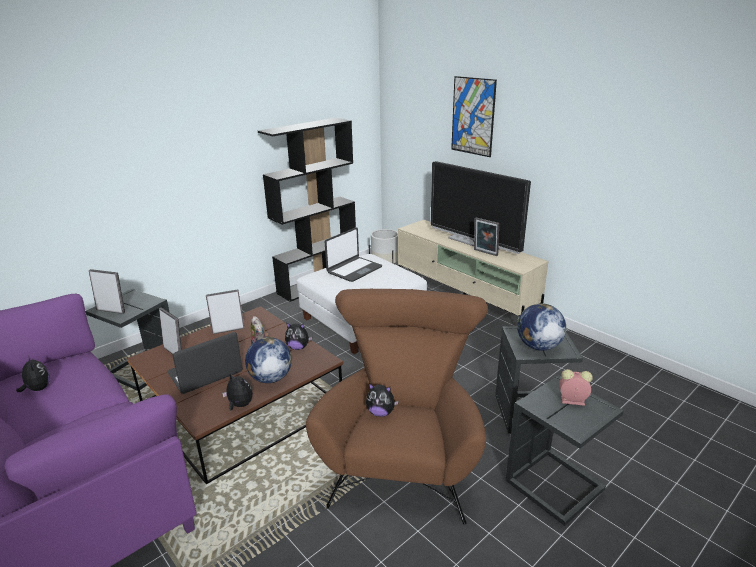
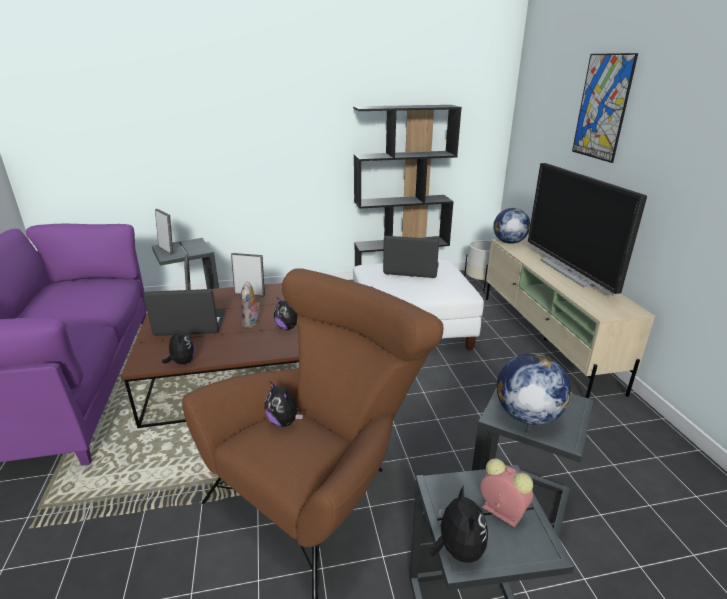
camera: 30 degrees right, 0 degrees up
(38, 389) = (63, 295): plush toy -> plush toy (457, 550)
(270, 378) = (233, 348): globe -> globe (508, 242)
(354, 270) = (411, 270): laptop -> laptop turned 150 degrees counterclockwise
(485, 253) = (570, 285): picture frame -> none

